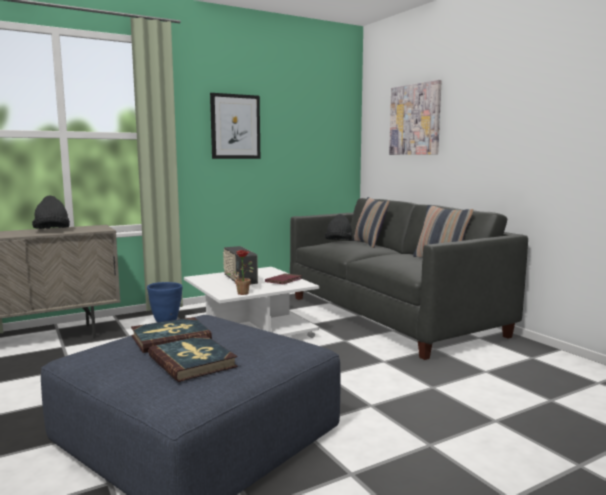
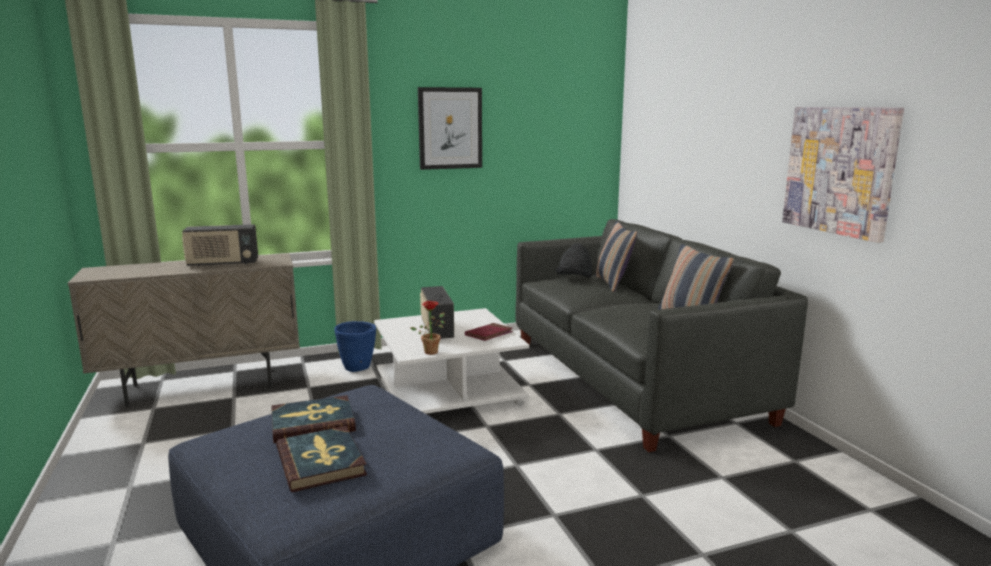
camera: 10 degrees right, 5 degrees up
(52, 231) = (222, 264): black hat -> radio
(415, 119) = (684, 120): picture -> picture (839, 170)

